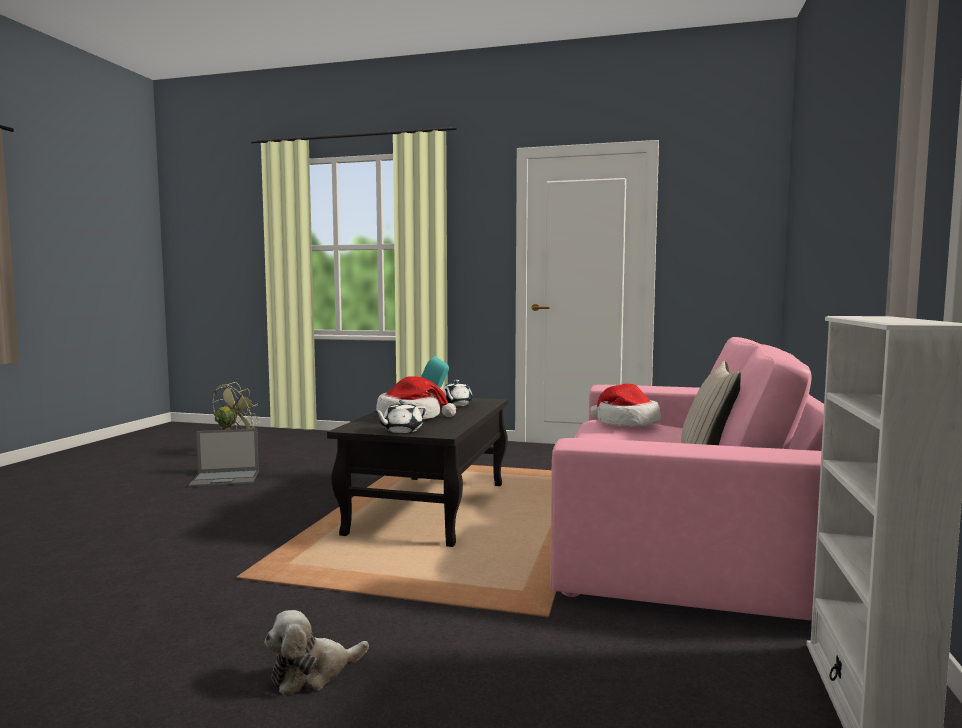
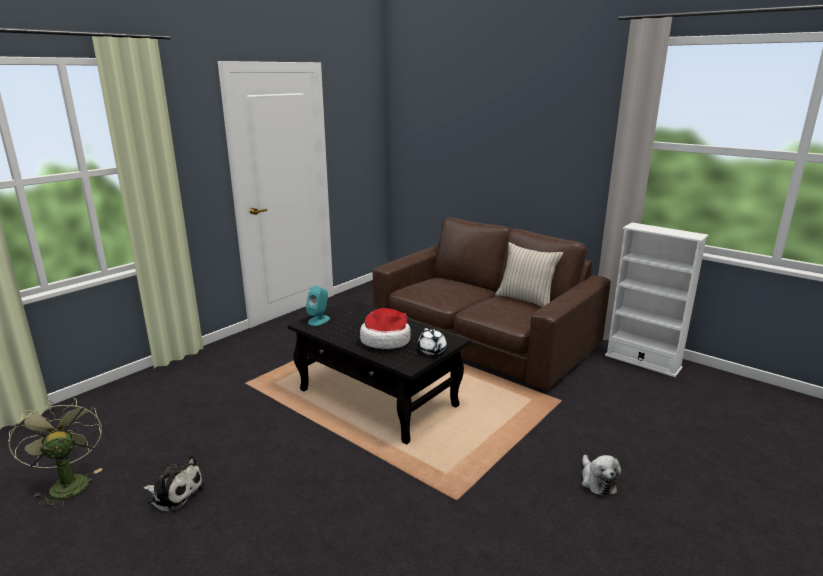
camera: 65 degrees left, 15 degrees up
(226, 479) = (174, 493): laptop -> plush toy
(455, 405) = (353, 318): white teapot -> none
(626, 423) = (435, 288): hat -> none
(678, 534) = (483, 339): pink sofa -> brown sofa

